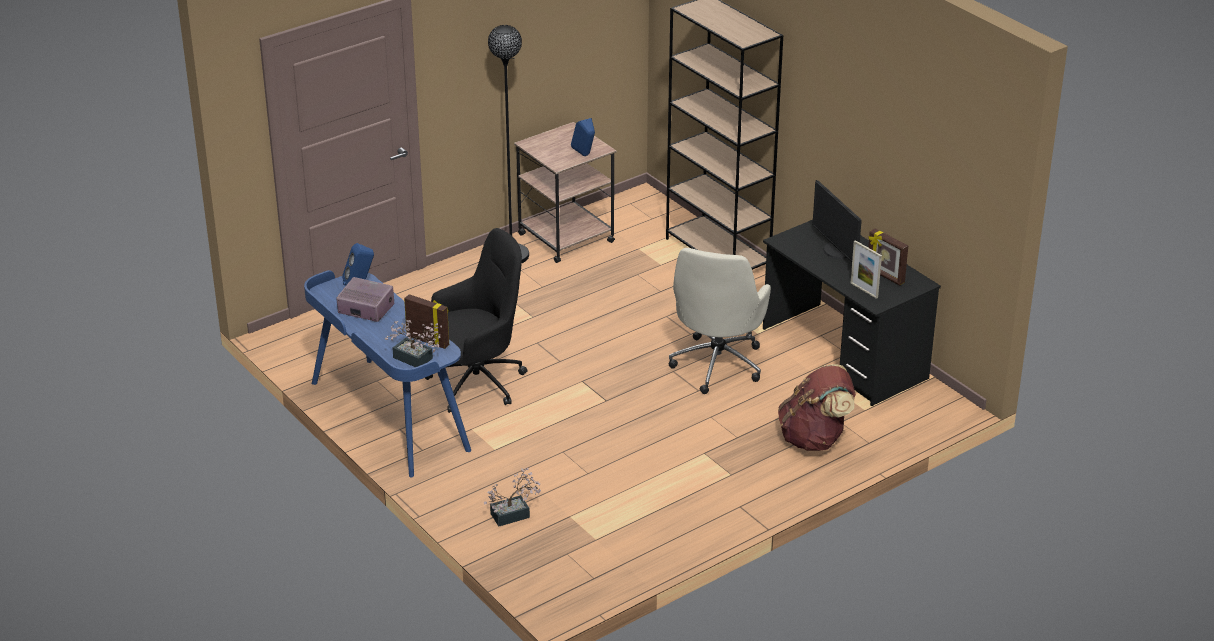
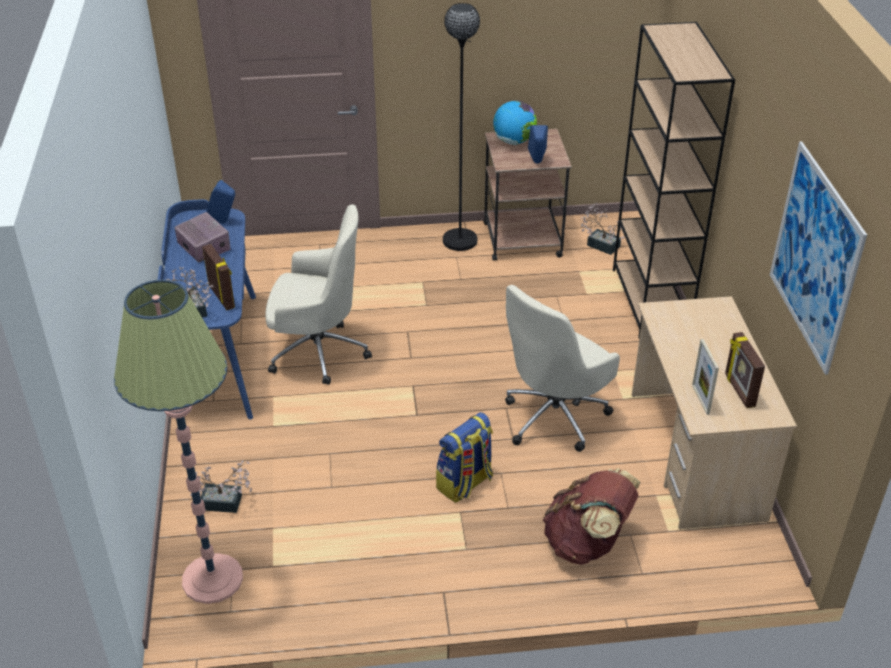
camera: 30 degrees right, 5 degrees up
(477, 384) = (319, 353): black office chair -> beige office chair
(547, 143) = (514, 142): none -> globe
(558, 565) = (212, 579): none -> floor lamp
(637, 221) = (600, 244): none -> potted plant
(690, 433) = (465, 484): none -> backpack
(837, 251) = (708, 342): monitor -> none
(844, 354) = (695, 455): black desk -> beige desk
(922, 150) = (814, 256): none -> picture

